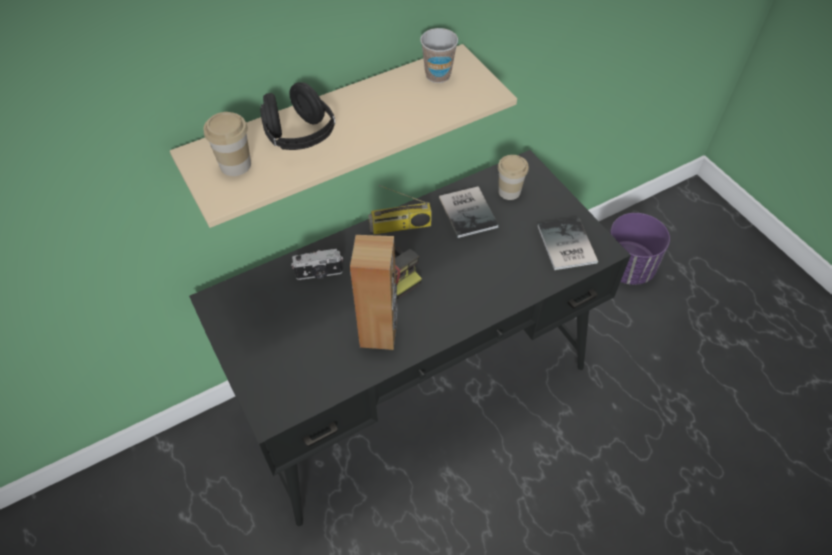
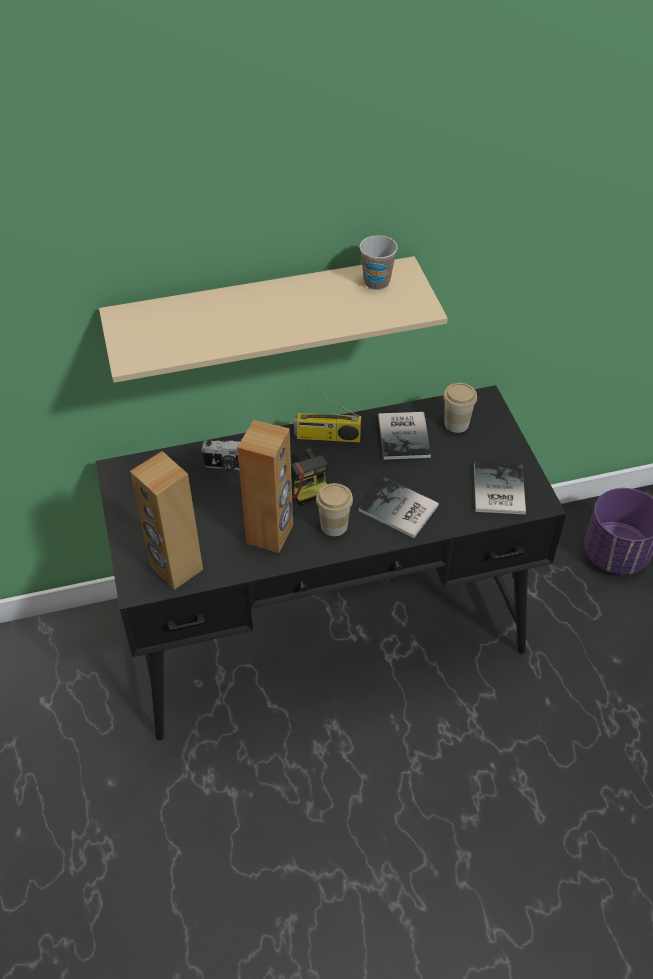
camera: 15 degrees right, 5 degrees down
(235, 165) = (153, 331): cup -> cup (334, 525)
(299, 136) = (221, 316): black headphones -> none
(301, 388) = (176, 568): none -> brown speaker
(488, 283) = (399, 510): none -> book

